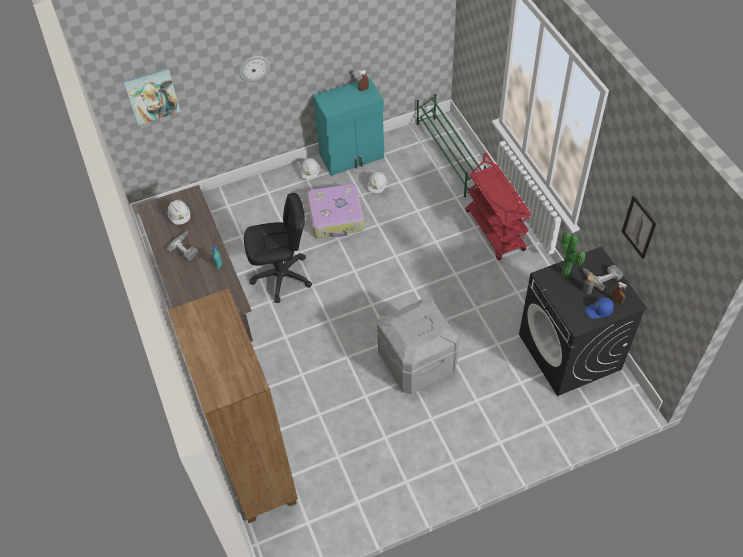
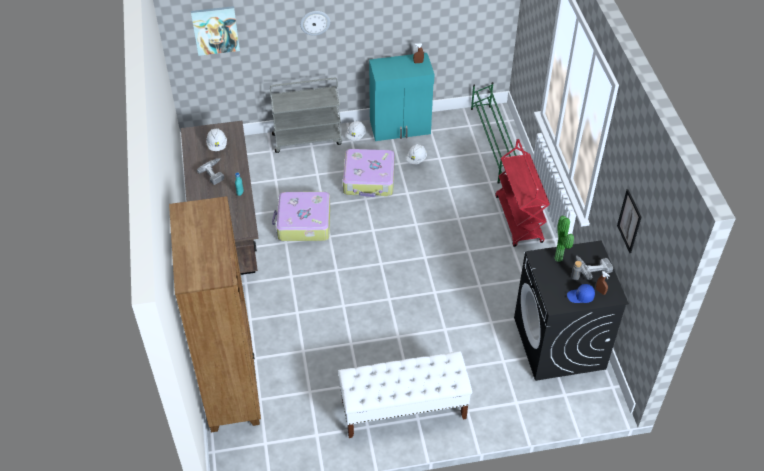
camera: 10 degrees right, 5 degrees down
(262, 186) = (307, 139): none -> grey cart
(282, 277) = (303, 223): black office chair -> suitcase
(417, 363) = (408, 324): grey storage box -> none
(436, 455) = (403, 409): none -> white bench

